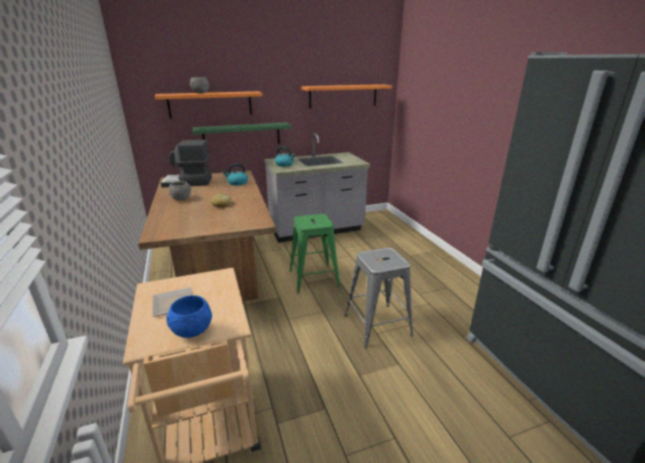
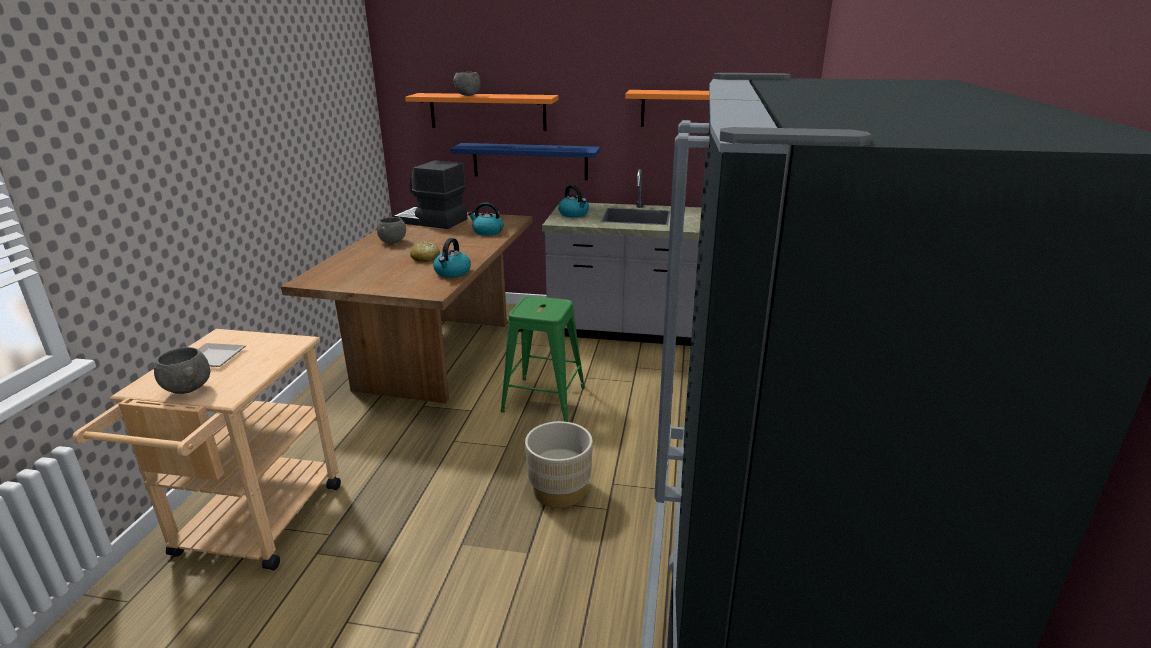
camera: 30 degrees right, 0 degrees up
(193, 332) = (188, 390): blue bowl -> grey bowl
(242, 135) = (530, 161): green shelf -> blue shelf
(254, 209) = (452, 273): none -> kettle
(377, 325) = (559, 491): grey stool -> beige planter

